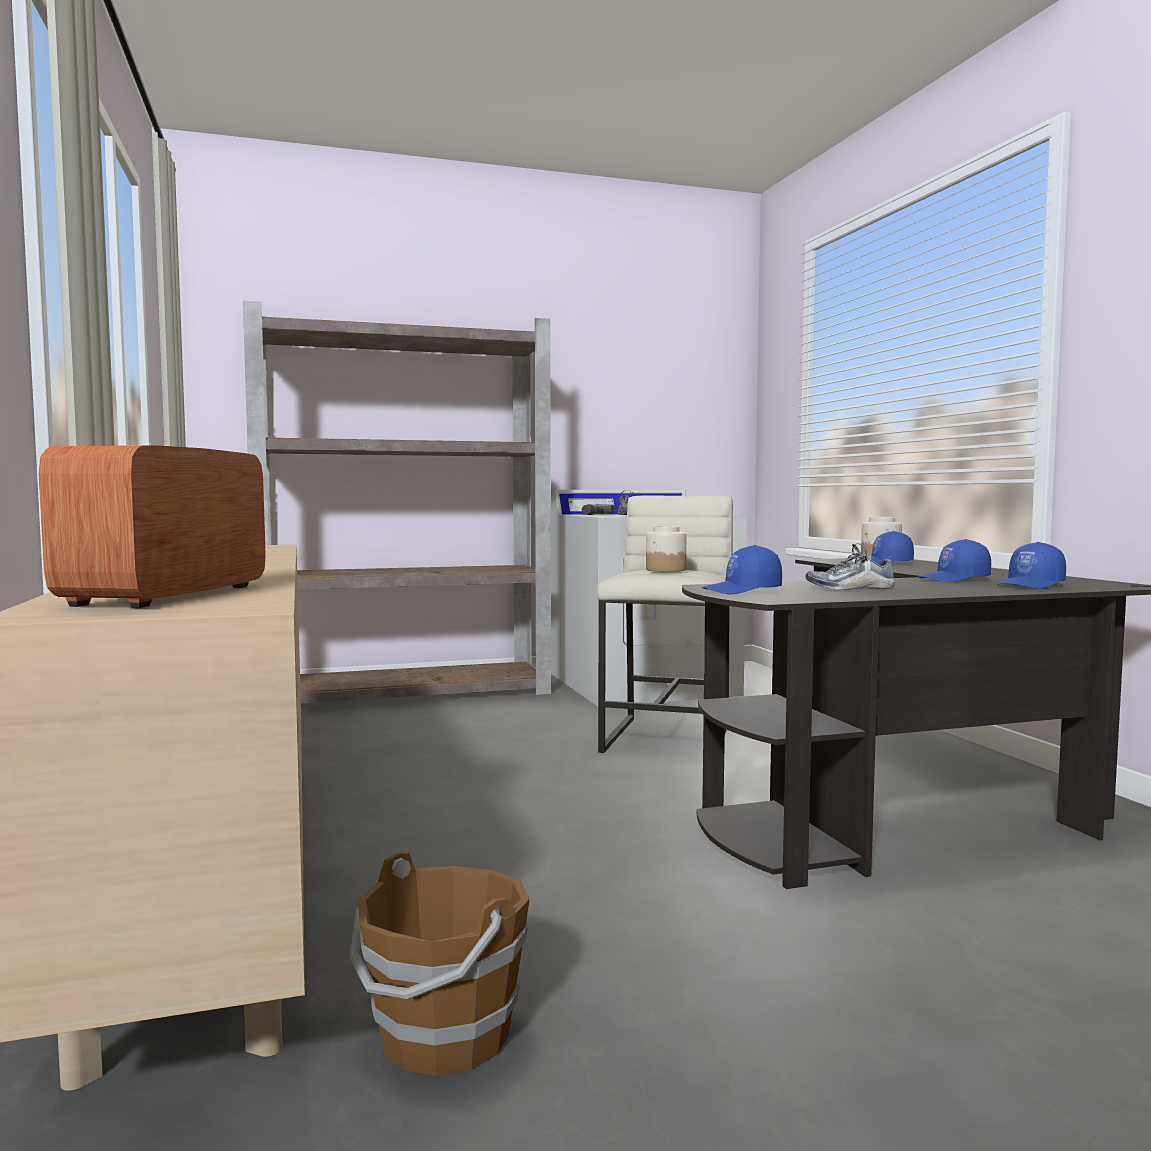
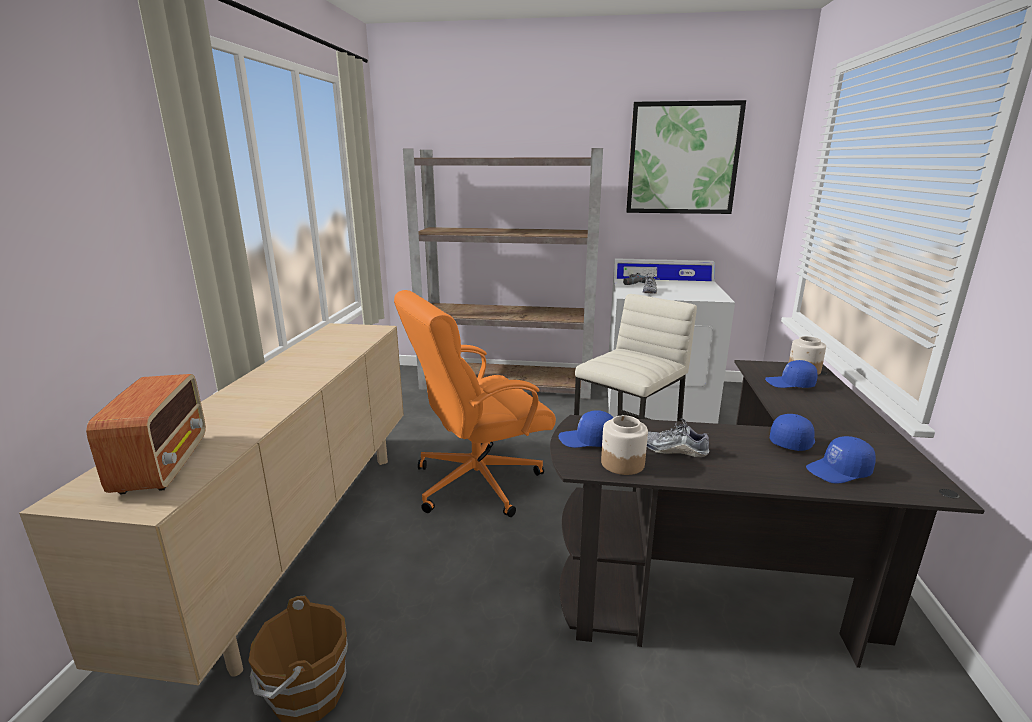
camera: 25 degrees right, 15 degrees up
(166, 596) = (163, 464): radio -> radio turned 135 degrees clockwise
(473, 784) = (478, 482): none -> orange office chair
(629, 354) = (683, 159): none -> picture
(665, 570) = (626, 361): jar -> jar (622, 463)
(955, 579) = (791, 441): blue cap -> blue cap turned 120 degrees clockwise

